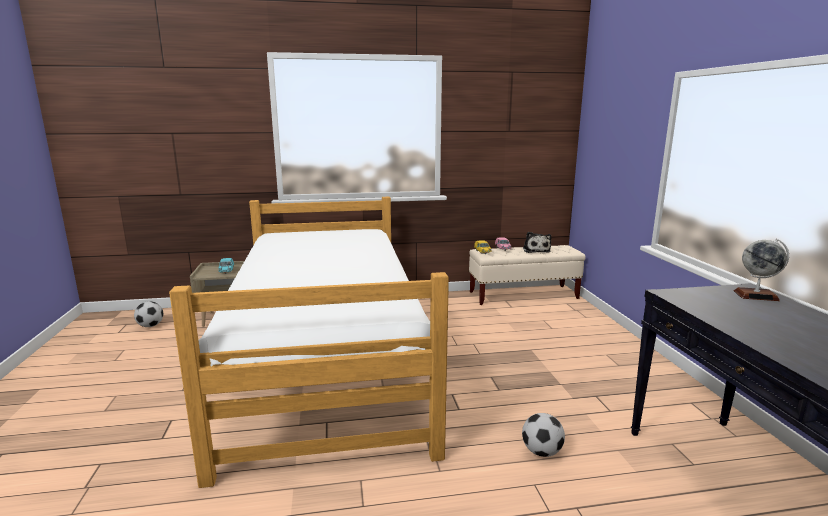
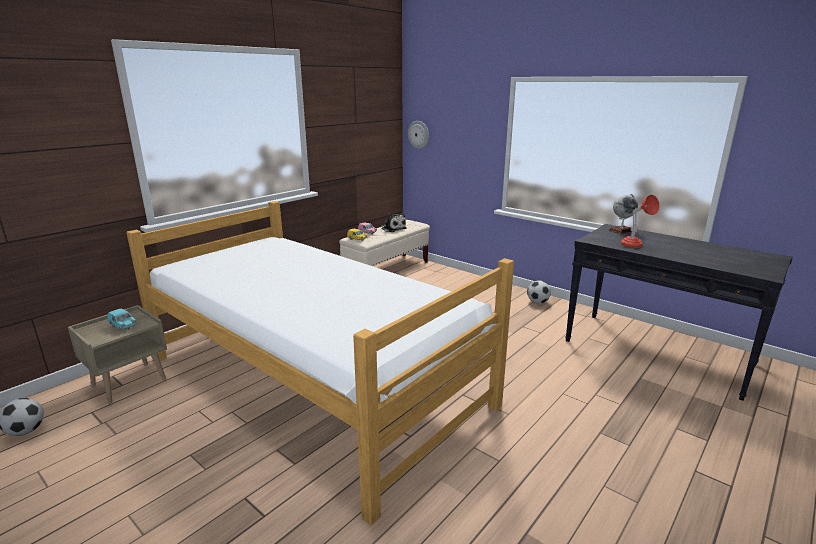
camera: 40 degrees left, 5 degrees up
(541, 452) = (541, 373): football -> football (537, 302)
(589, 148) = (418, 134): none -> wall clock
(726, 317) = (635, 246): none -> red table lamp

